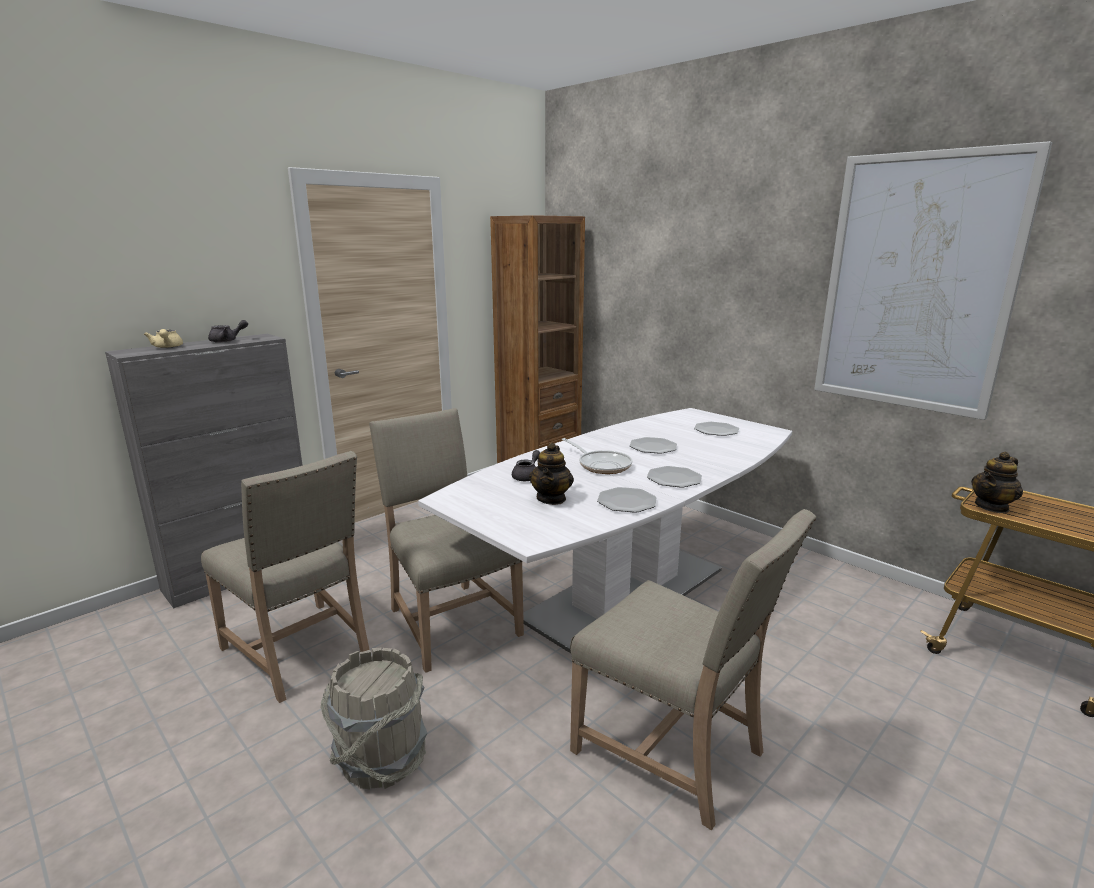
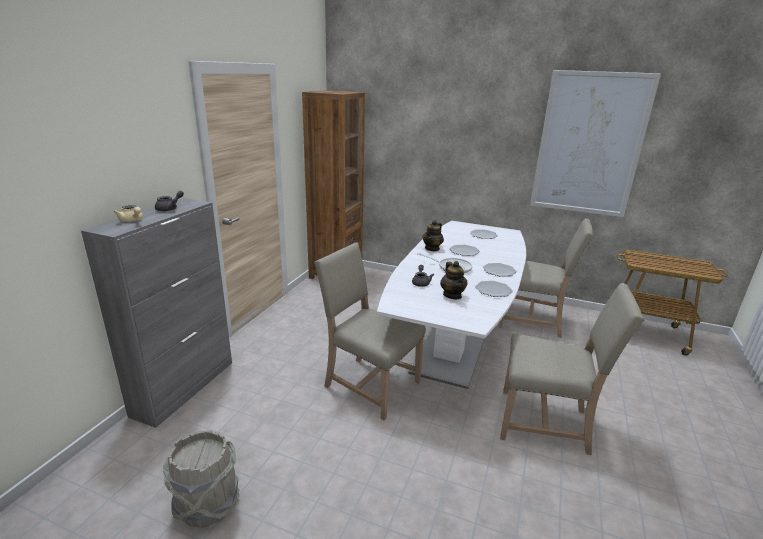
camera: 25 degrees left, 5 degrees up
(301, 652) = (290, 431): beige chair -> beige chair (533, 321)
(381, 759) = (406, 478): grey bucket -> grey bucket (208, 504)
(992, 507) = (640, 263): teapot -> teapot (432, 248)

